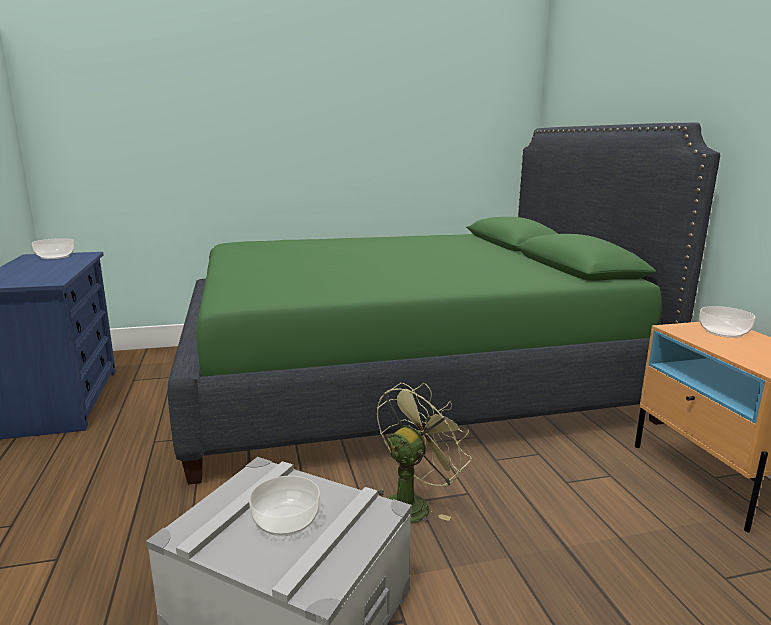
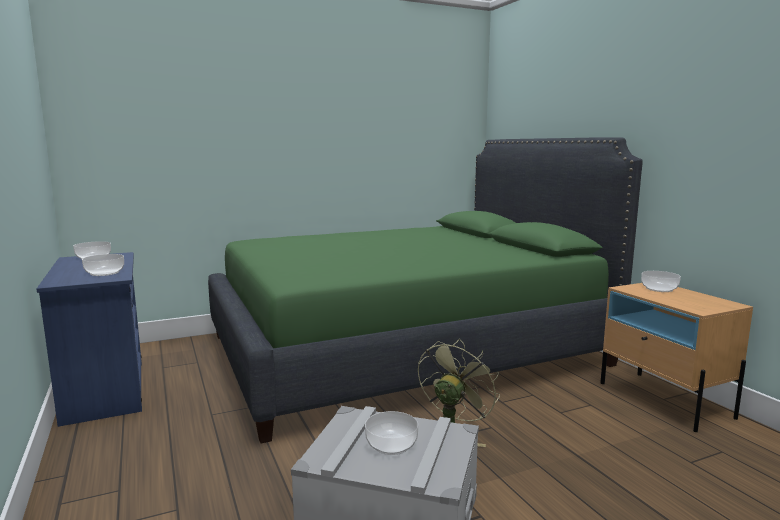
camera: 10 degrees left, 5 degrees down
(44, 275) = (104, 273): none -> bowl

